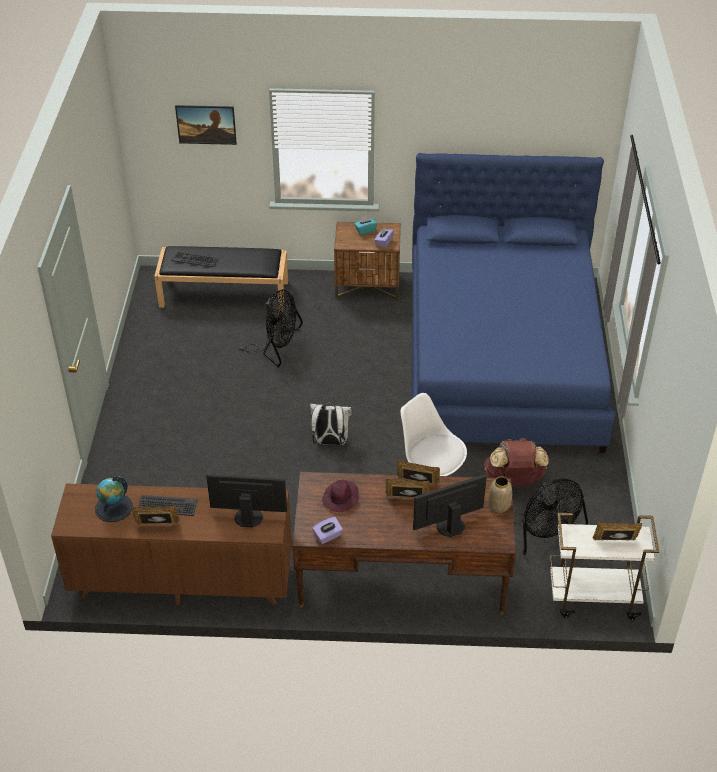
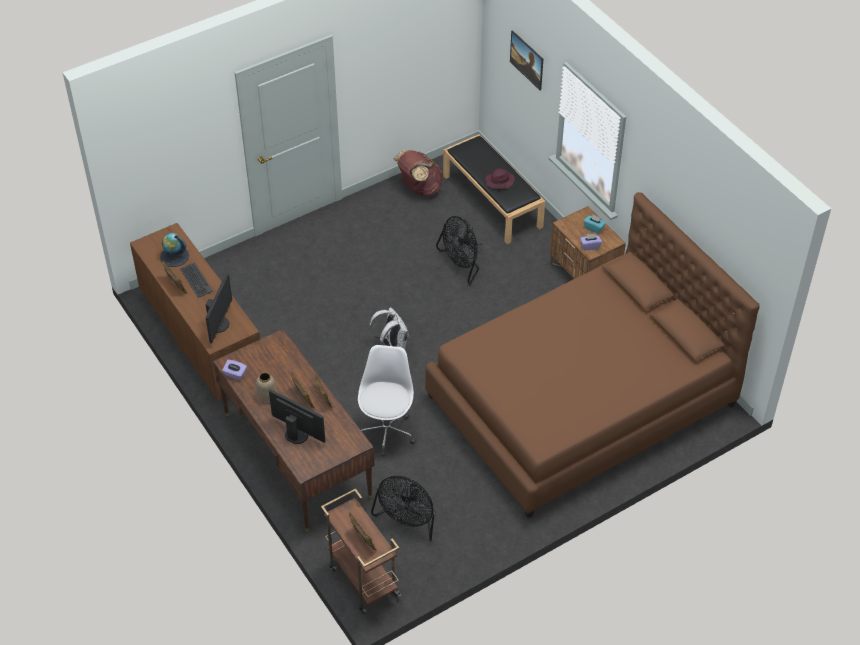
camera: 55 degrees right, 5 degrees up
(195, 259) = (478, 158): keyboard -> none
(248, 516) = (219, 324): monitor -> monitor turned 45 degrees clockwise
(276, 347) = (463, 262): black fan -> black fan turned 75 degrees clockwise
(340, 498) = (275, 363): purple hat -> purple hat (499, 182)
(498, 505) = (338, 452): vase -> vase (267, 396)
(502, 357) = (581, 400): blue bed -> brown bed
(513, 480) = (446, 474): brown backpack -> brown backpack (419, 188)
(592, 600) = (362, 579): white cart -> brown cart

